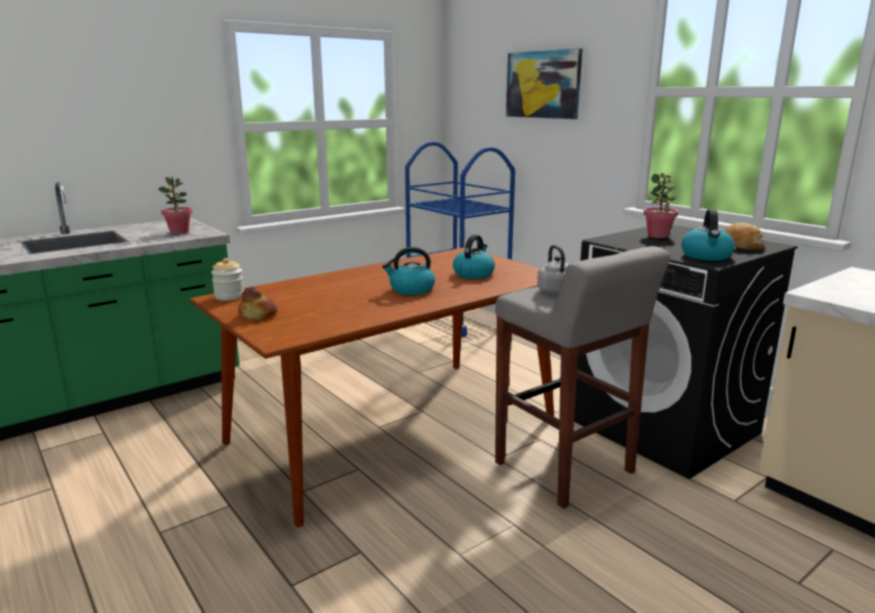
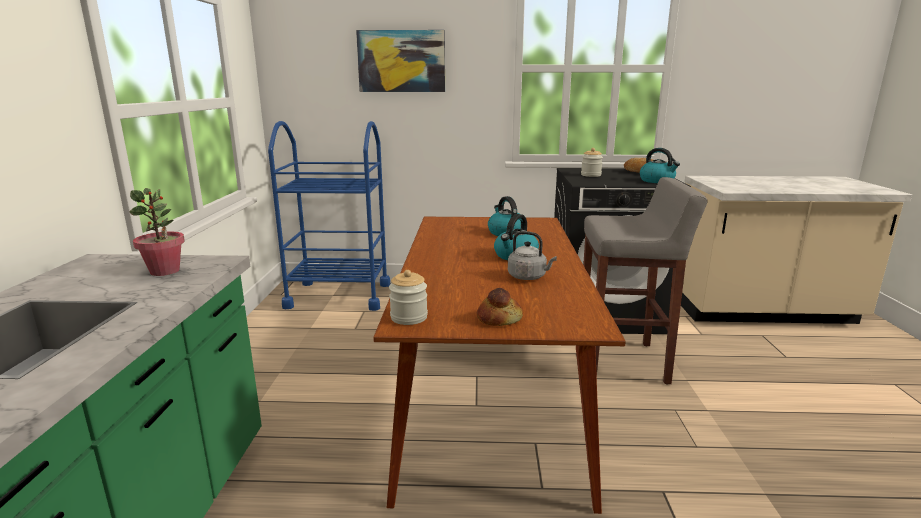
camera: 50 degrees left, 0 degrees up
(556, 292) = (620, 226): grey kettle -> grey kettle (529, 277)
(658, 236) = (591, 175): potted plant -> jar

